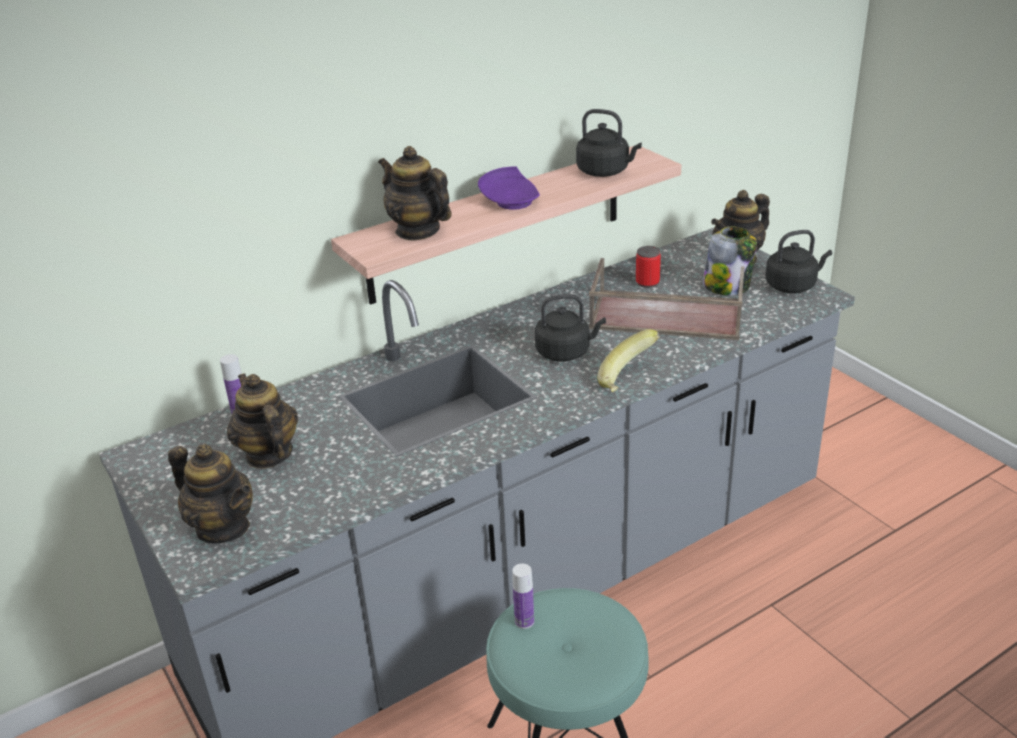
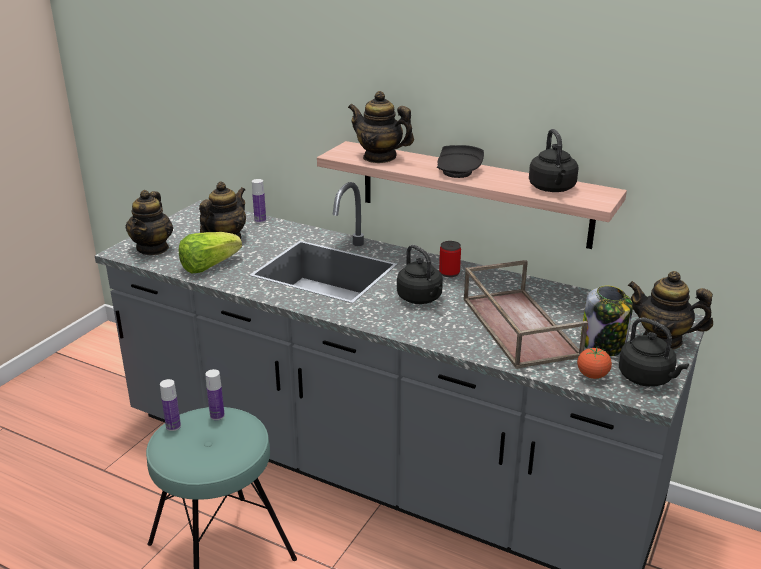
camera: 60 degrees right, 5 degrees down
(337, 485) = (209, 266): none -> lettuce
(417, 231) = (380, 157): teapot -> teapot turned 75 degrees counterclockwise
(511, 200) = (459, 171): purple plate -> black plate
(519, 668) = (173, 426): none -> bottle
(629, 380) = (406, 332): banana -> none
(647, 282) = (563, 307): can -> can (449, 273)
(773, 308) = (592, 375): none -> tomato

